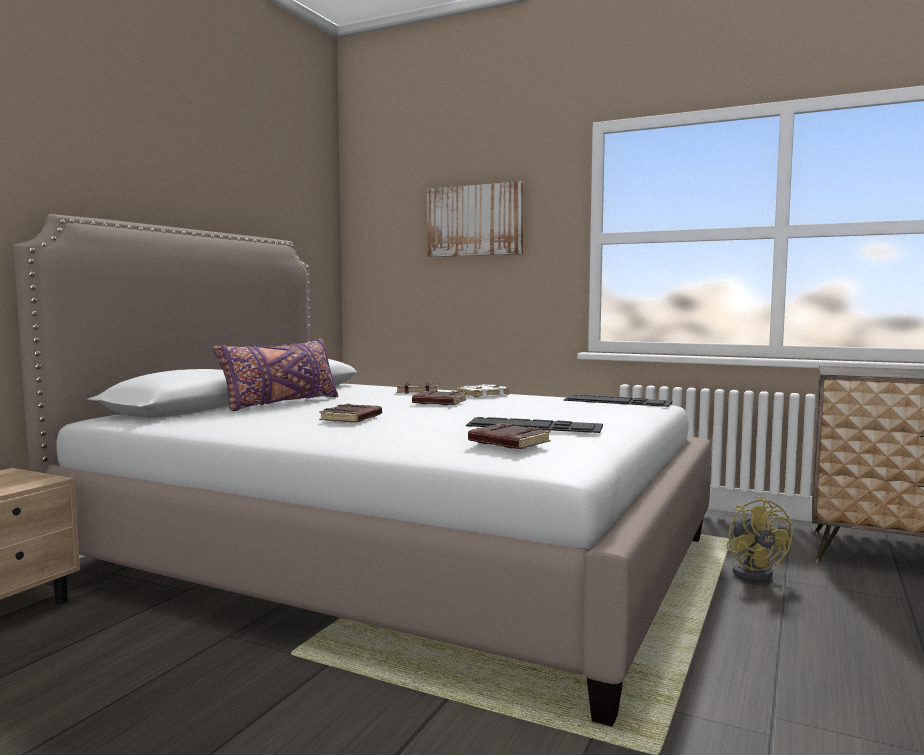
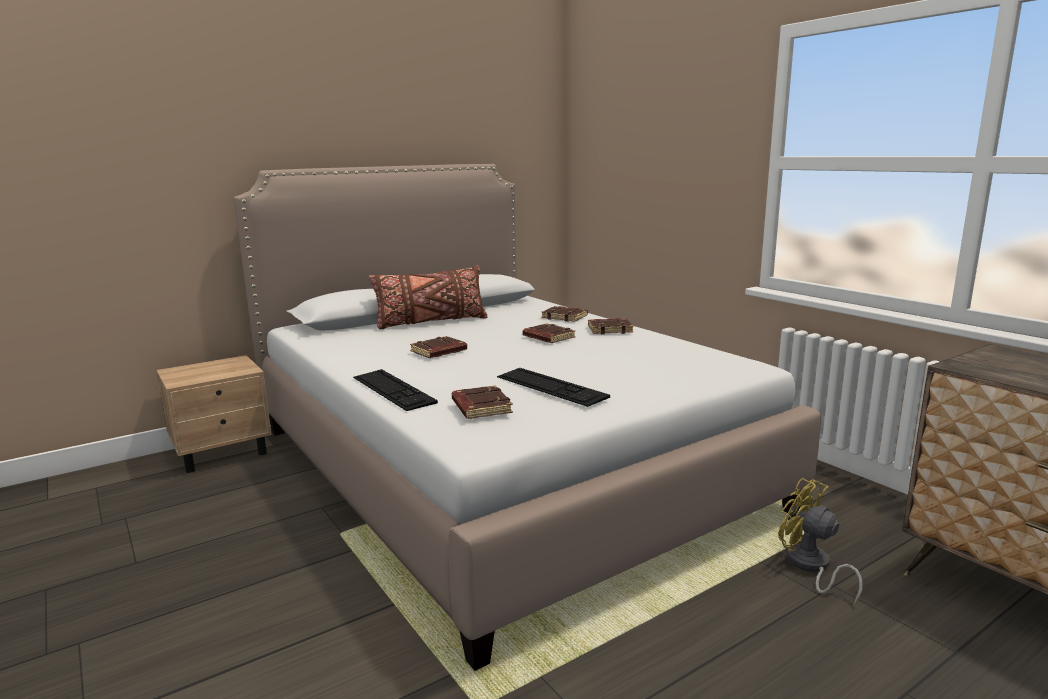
camera: 30 degrees right, 10 degrees up
(281, 403) = (431, 322): purple pillow -> brown pillow
(475, 220) = (668, 138): picture -> none
(483, 395) = (610, 330): white book -> brown book
(617, 401) = (720, 357): keyboard -> keyboard (393, 389)
(754, 572) = (810, 567): yellow fan -> yellow fan turned 120 degrees clockwise

